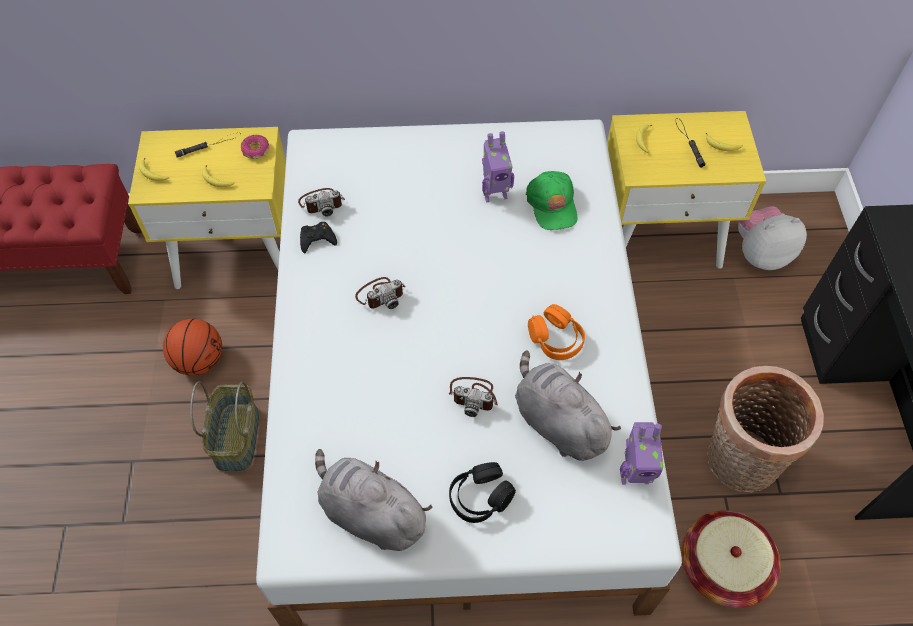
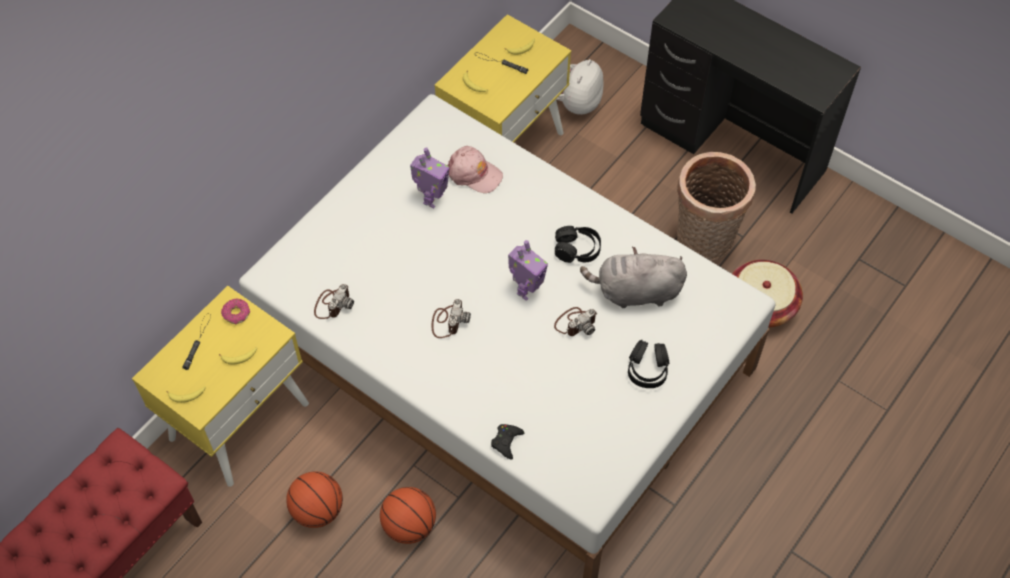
camera: 50 degrees left, 0 degrees up
(236, 436) = (409, 526): basket -> basketball
(317, 239) = (363, 328): black game controller -> black game controller (506, 442)
(370, 513) = (606, 436): grey plush toy -> none
(552, 205) = (474, 173): green cap -> pink cap
(556, 339) = (577, 249): orange headphones -> black headphones
(634, 474) = (703, 279): toy robot -> toy robot (526, 290)

